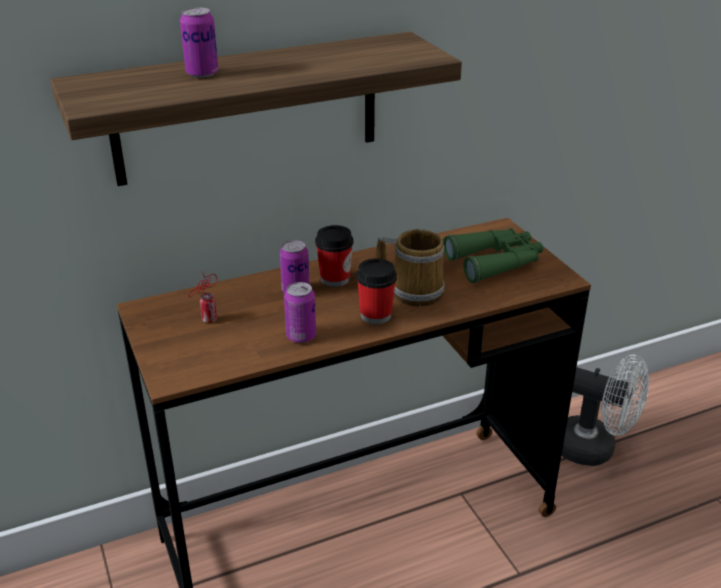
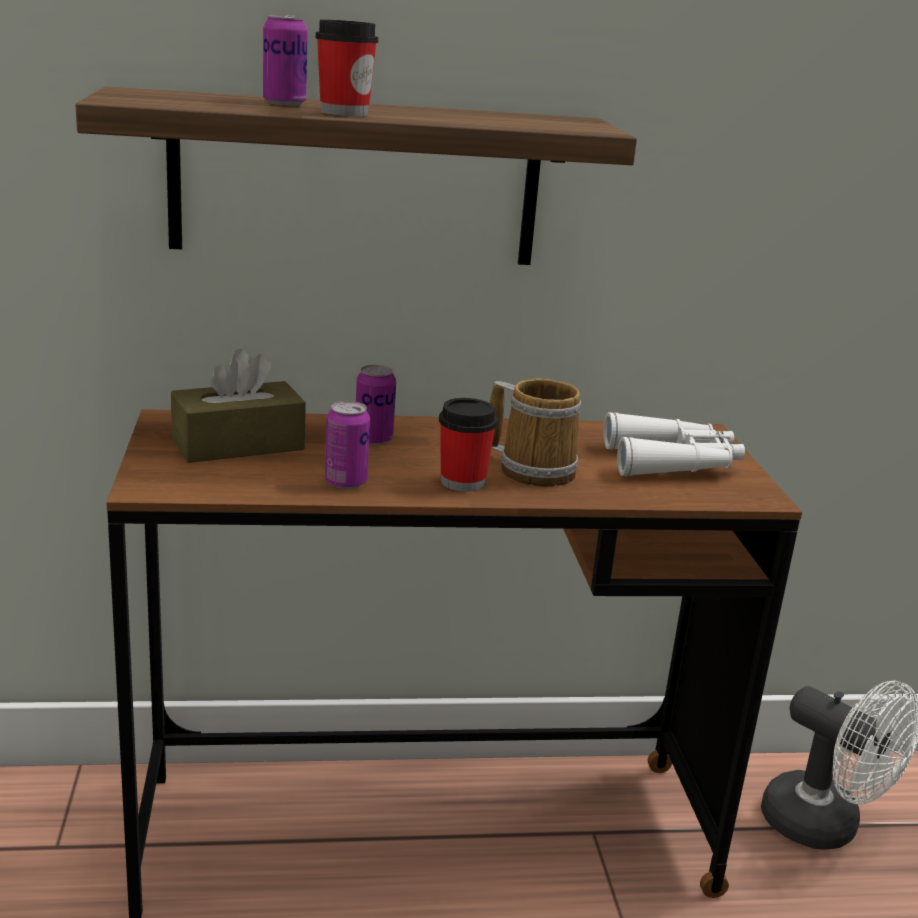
camera: 15 degrees right, 10 degrees down
(207, 320) = (238, 444): can -> brown tissue box
(335, 279) = (434, 438): cup -> cup (344, 113)
(495, 262) = (672, 463): green binoculars -> white binoculars

